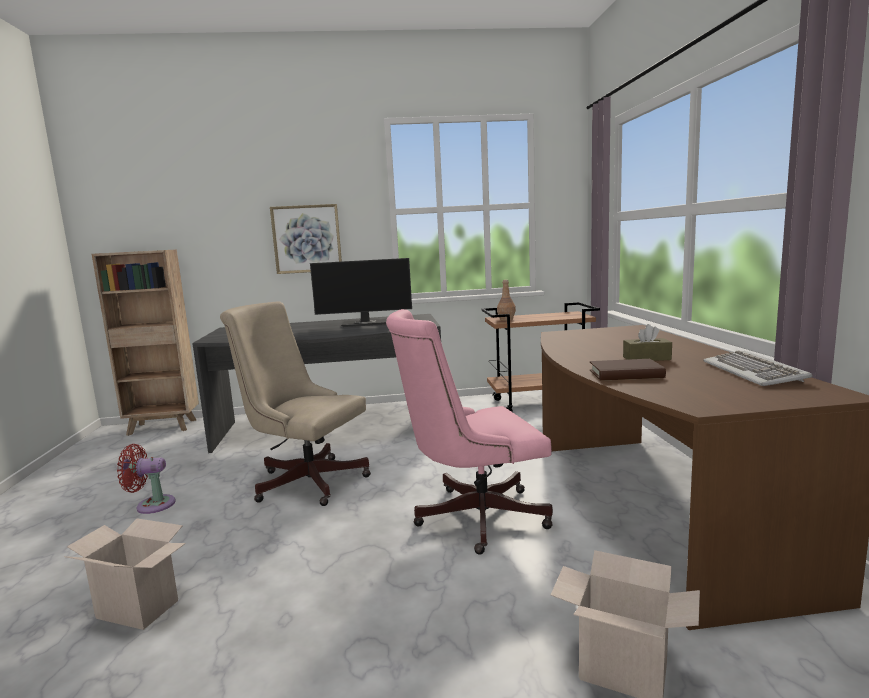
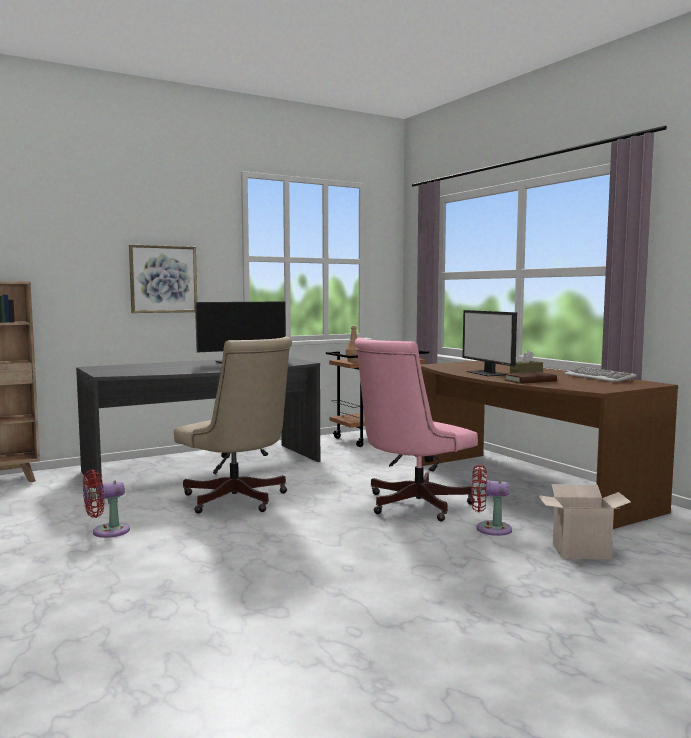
camera: 25 degrees left, 5 degrees down
(141, 608) = (219, 581): cardboard box -> none
(305, 480) = (238, 501): beige office chair -> beige office chair turned 135 degrees counterclockwise
(528, 582) = (489, 528): none -> red fan
(596, 353) = (488, 373): none -> monitor

